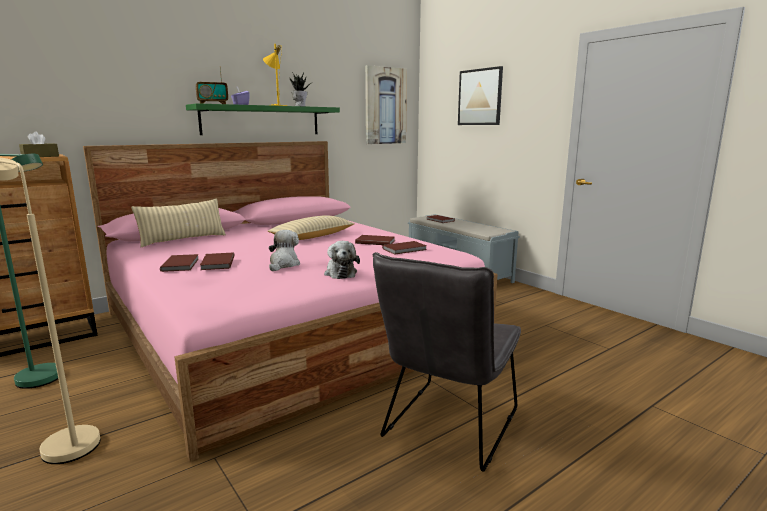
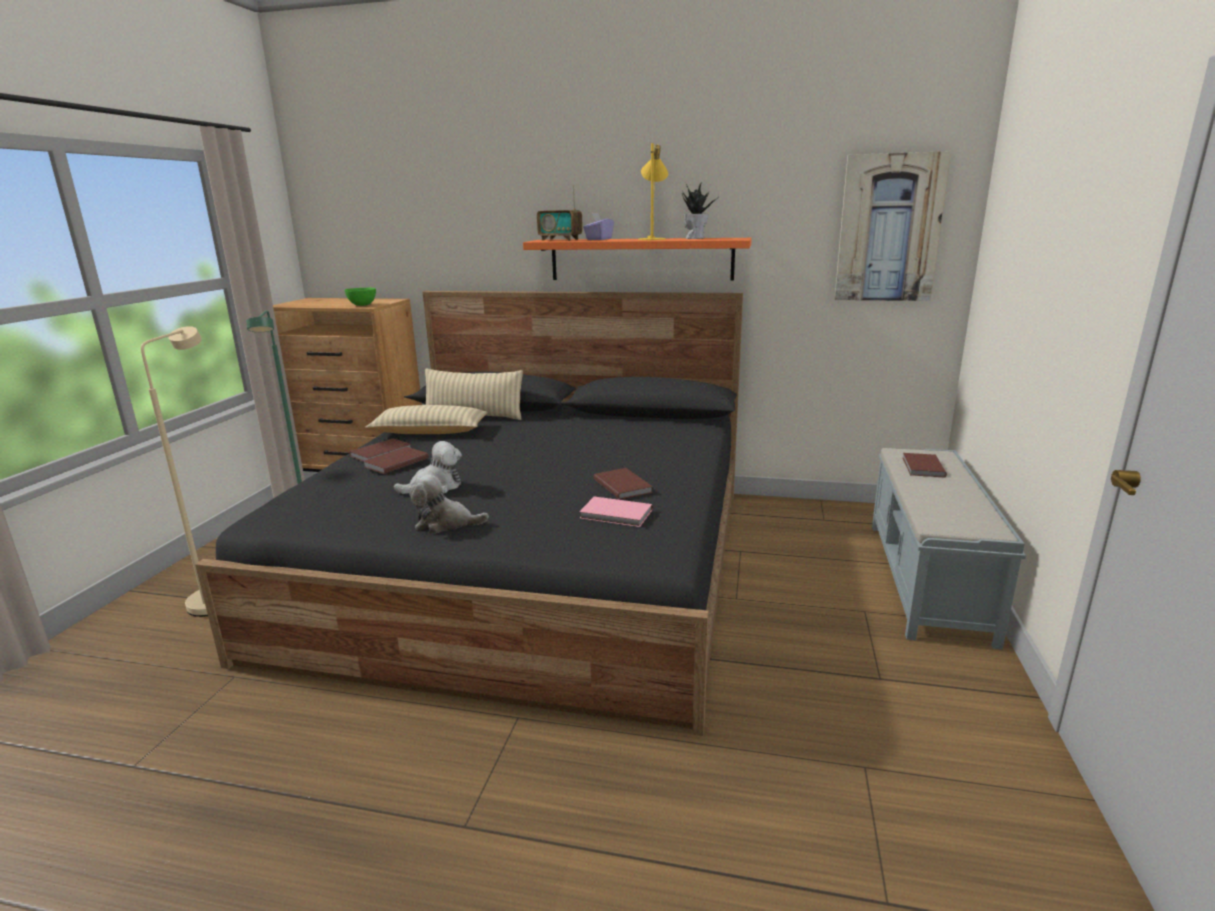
camera: 50 degrees right, 5 degrees up
(40, 156) = (362, 305): brown tissue box -> green bowl
(261, 120) = (641, 259): green shelf -> orange shelf
(287, 326) = (533, 563): pink bed -> black bed
(312, 236) = (587, 450): beige pillow -> beige pillow (429, 432)
(340, 273) = (445, 523): plush toy -> plush toy turned 60 degrees clockwise
(405, 249) = (616, 515): brown book -> pink book
(447, 428) = (395, 807): grey chair -> none
(480, 97) = (1042, 219): picture -> none

